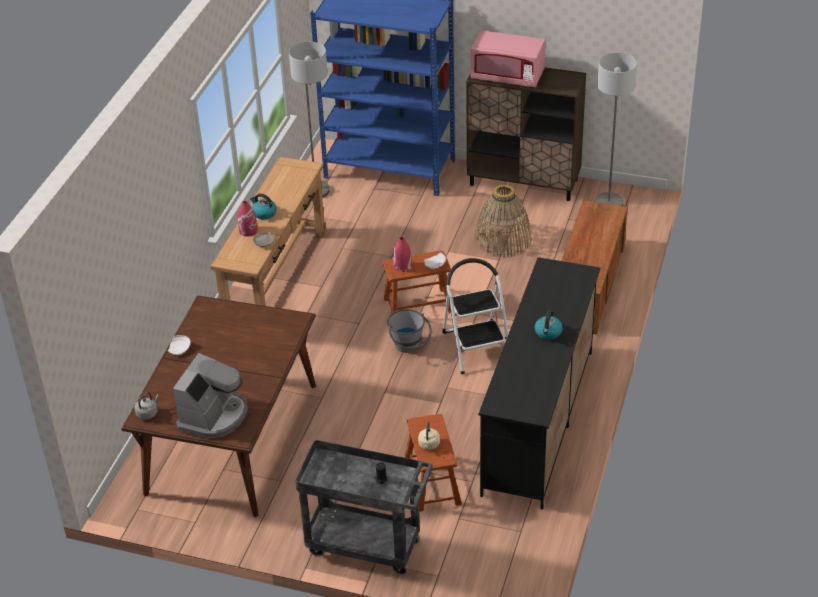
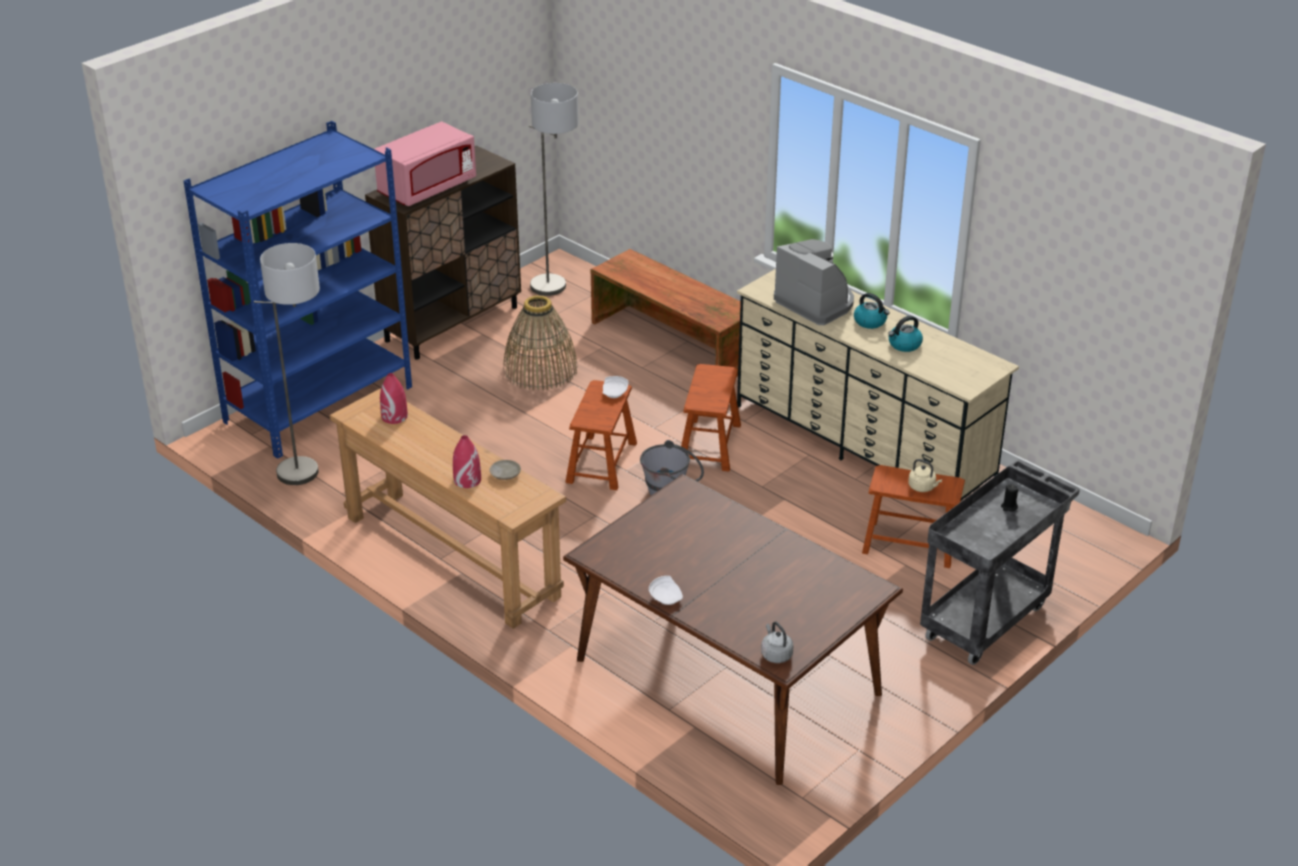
camera: 65 degrees left, 5 degrees down
(214, 416) = (820, 600): coffee machine -> coffee machine (816, 303)
(264, 213) = (442, 458): kettle -> kettle (904, 345)
(402, 266) = (595, 415): red vase -> red vase (394, 417)
(476, 346) = (709, 445): step ladder -> brown stool
(539, 422) = (864, 444): black dresser -> beige dresser

